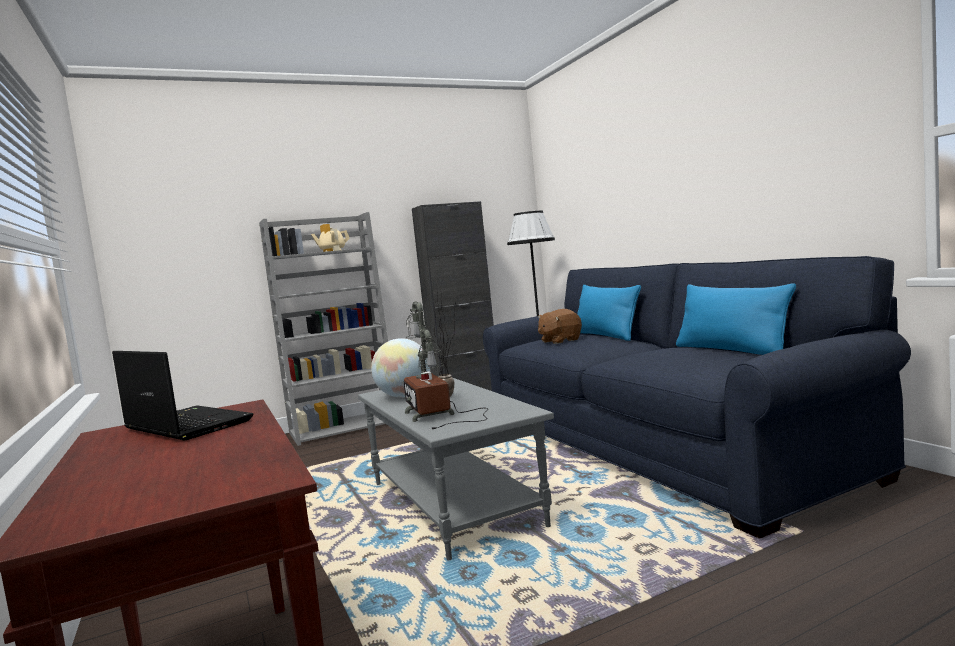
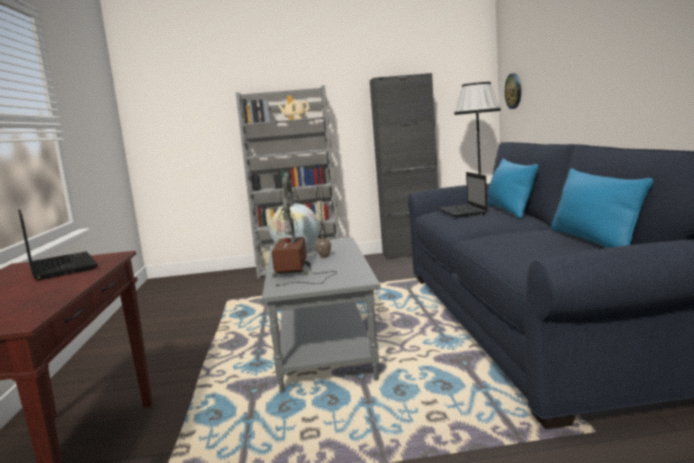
camera: 20 degrees right, 5 degrees up
(560, 341) = (462, 212): brown plush toy -> laptop
(561, 221) = (513, 91): none -> wall clock

